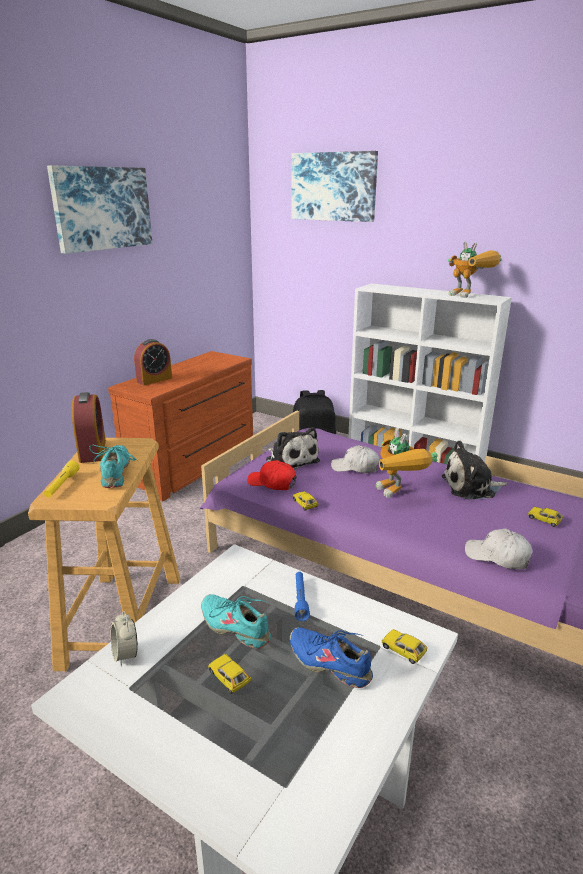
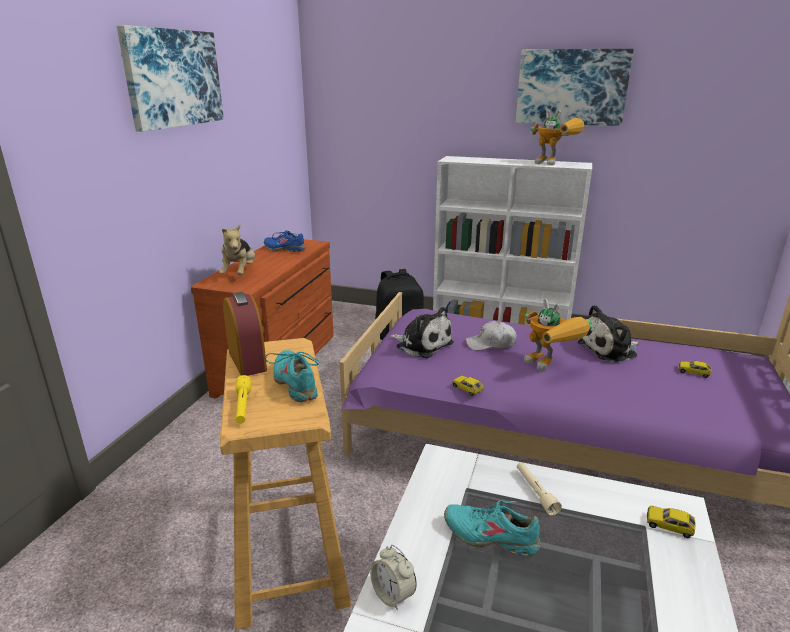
camera: 15 degrees left, 0 degrees up
(154, 380) = (240, 273): alarm clock -> plush toy
(229, 677) = (523, 595): toy car -> none
(272, 483) = (419, 371): red cap -> none
(300, 599) = (535, 492): blue flashlight -> beige flashlight
(329, 663) = (611, 555): blue shoe -> blue shoe (285, 249)
(333, 187) = (400, 57): picture -> picture (571, 87)
(497, 557) = (681, 414): white cap -> none

